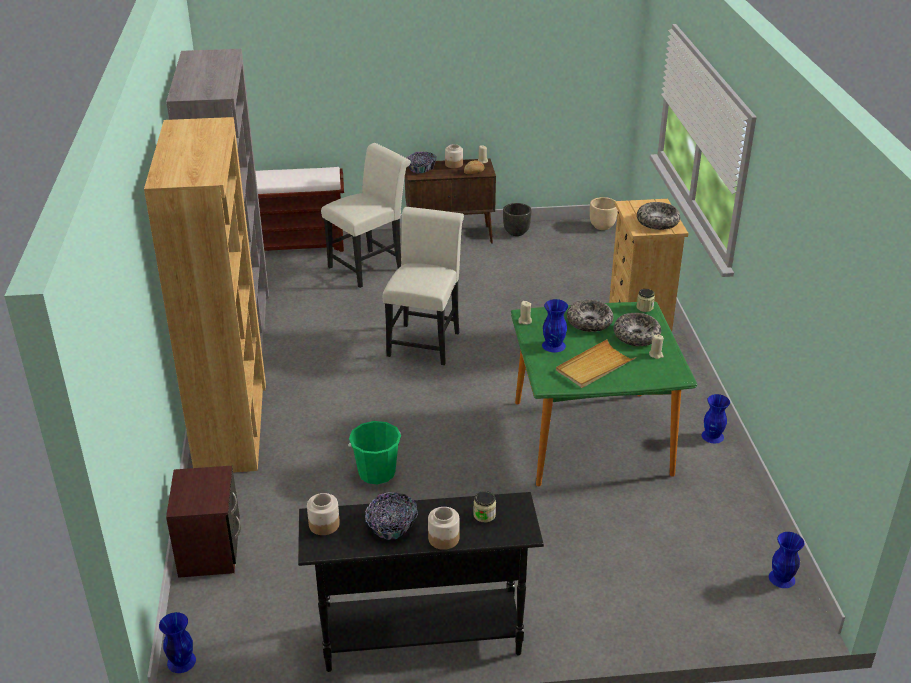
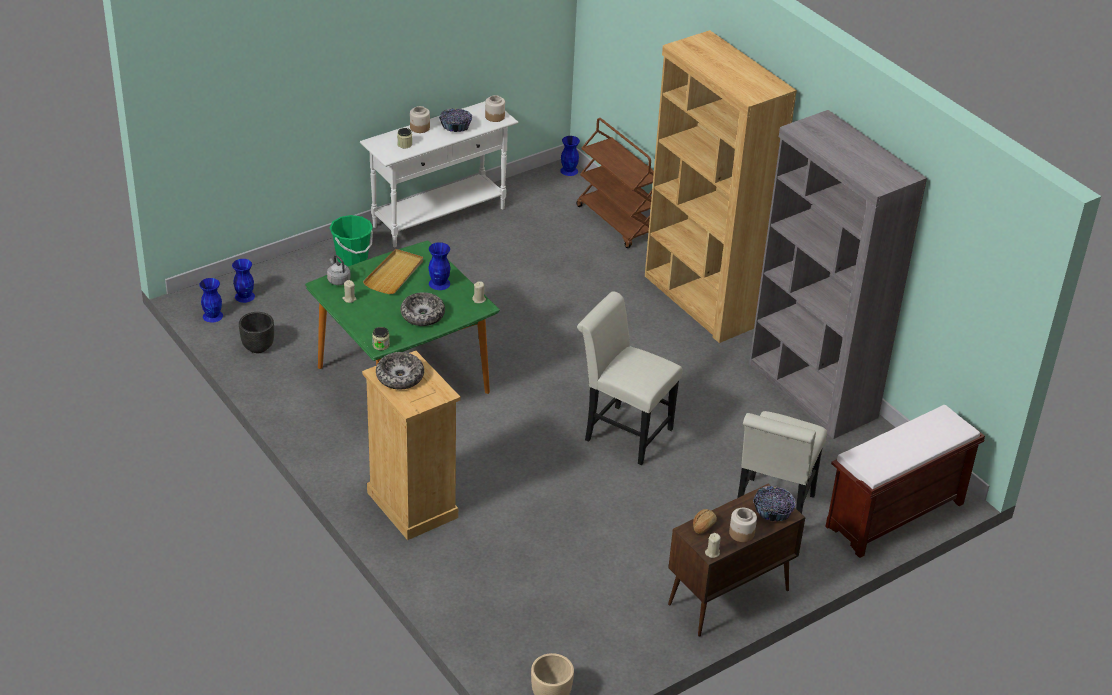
camera: 150 degrees right, 5 degrees up
(210, 550) = (618, 222): brown nightstand -> brown cart
(377, 473) = (555, 300): green bucket -> green bucket (352, 259)
(421, 638) = (440, 217): black console table -> white console table
(425, 341) = (623, 432): white chair -> white chair turned 135 degrees clockwise
(516, 232) = (654, 638): black planter -> black planter (258, 346)
(636, 336) = (374, 313): bowl -> none
(659, 376) = (338, 280): none -> grey kettle
(712, 436) = (296, 414): blue vase -> blue vase (244, 296)

